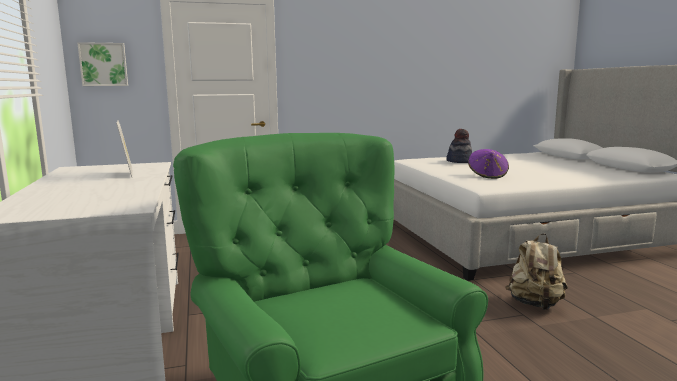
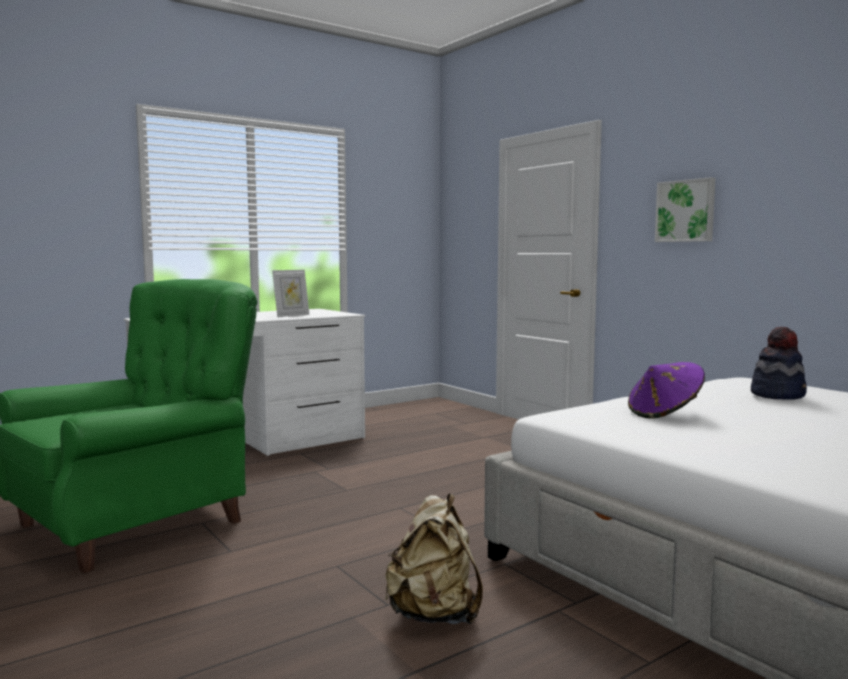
camera: 70 degrees right, 5 degrees down
(103, 64) = (459, 222): picture -> picture (686, 211)

